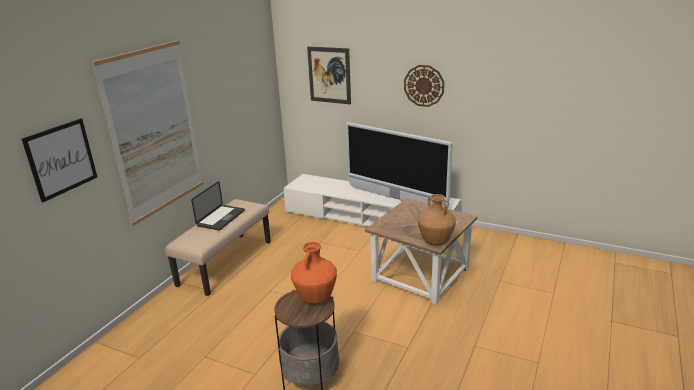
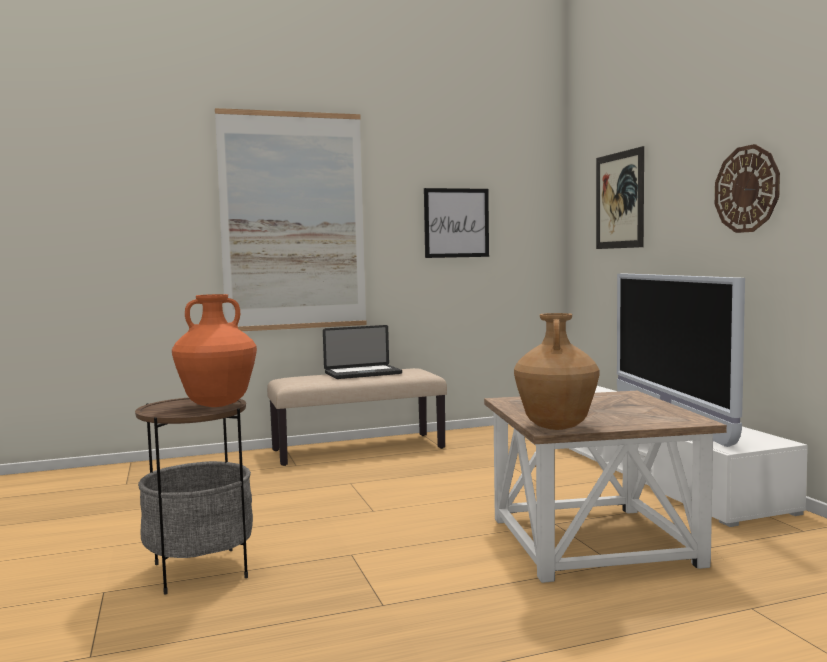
camera: 45 degrees right, 20 degrees down
(61, 159) = (143, 208): picture -> picture (456, 223)

